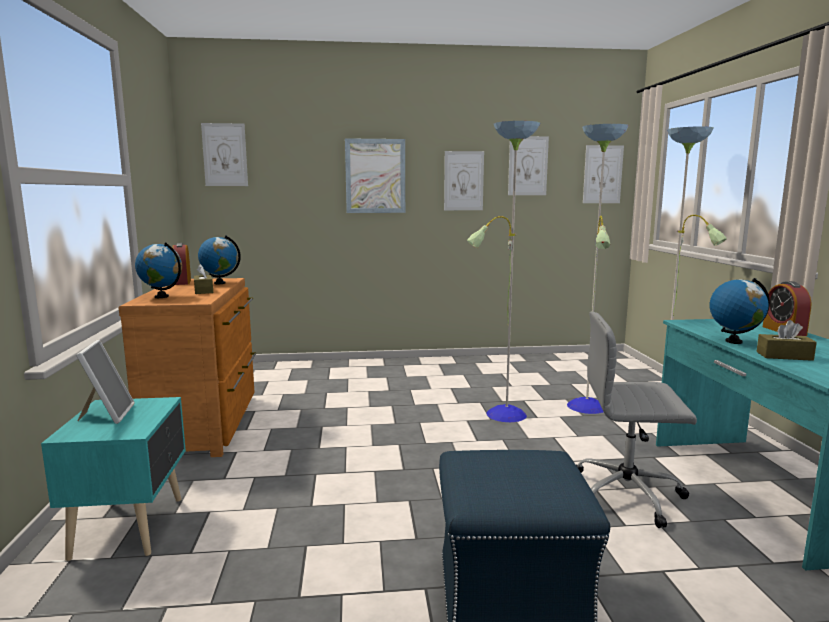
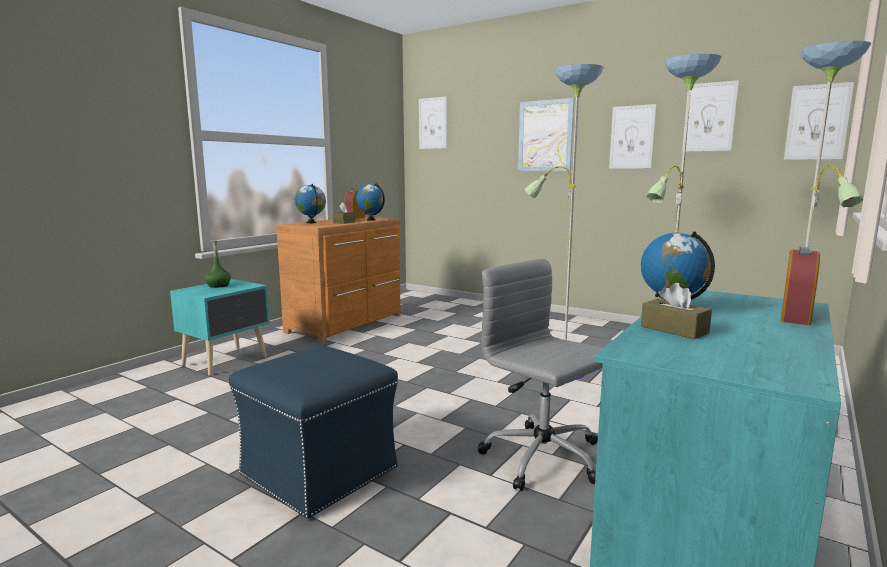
camera: 40 degrees right, 0 degrees up
(107, 415) = (218, 285): picture frame -> green bottle

